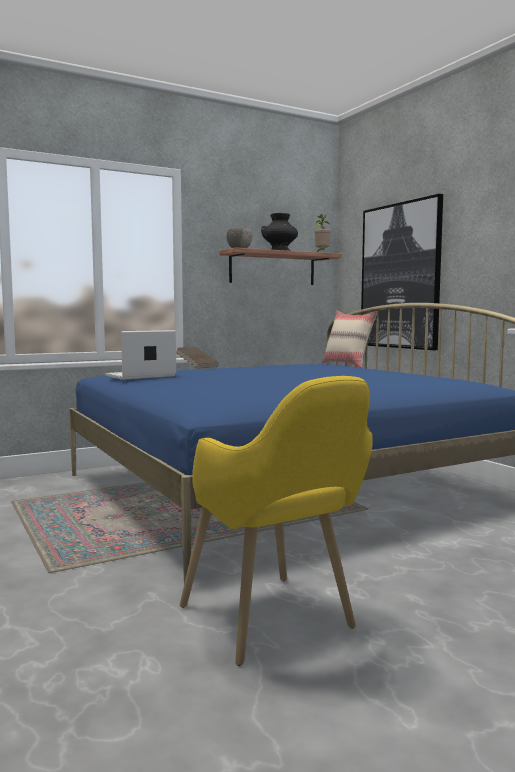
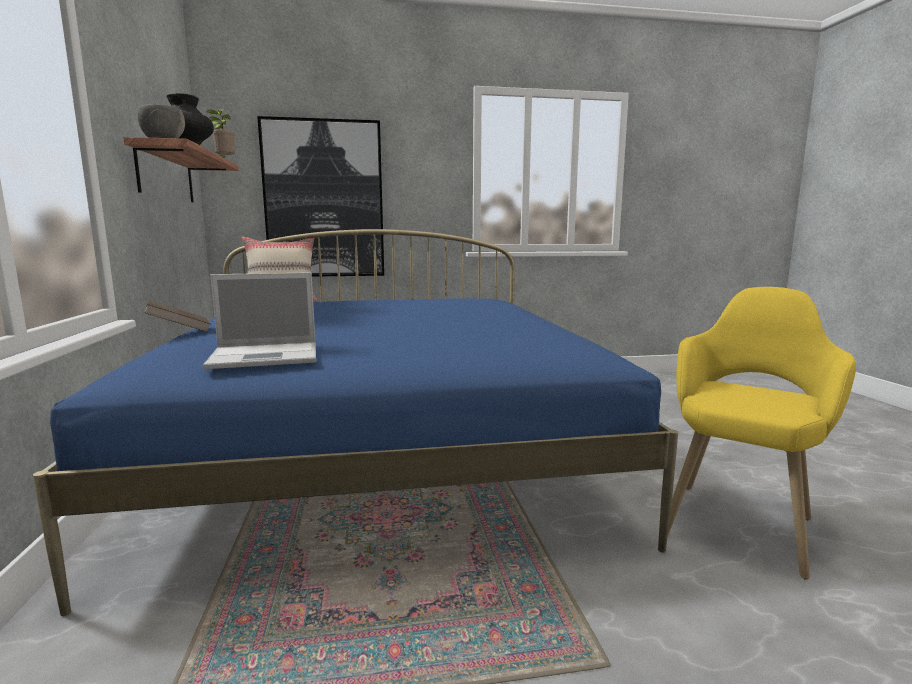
camera: 70 degrees left, 5 degrees up
(139, 376) = (267, 356): laptop -> laptop turned 90 degrees counterclockwise
(277, 627) = (740, 517): yellow armchair -> yellow armchair turned 45 degrees counterclockwise

